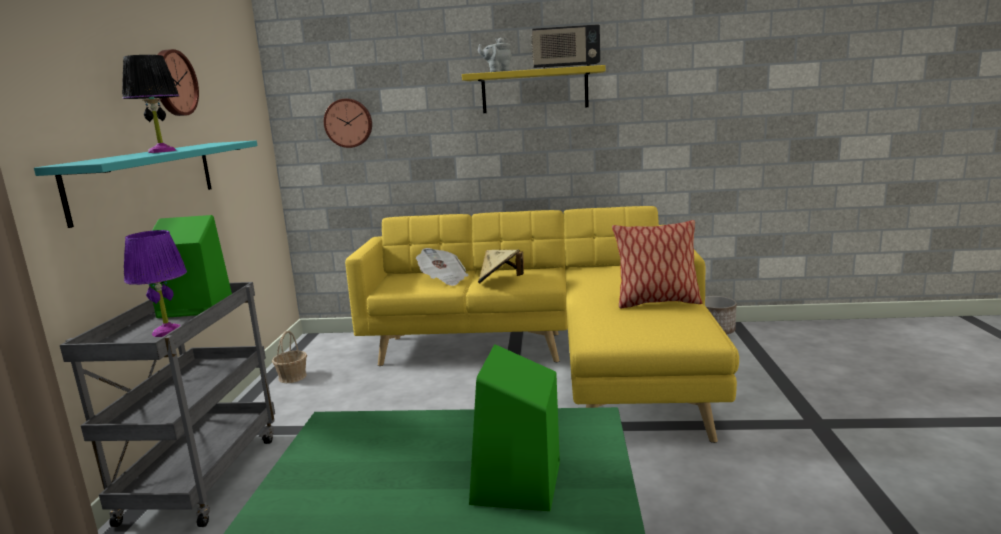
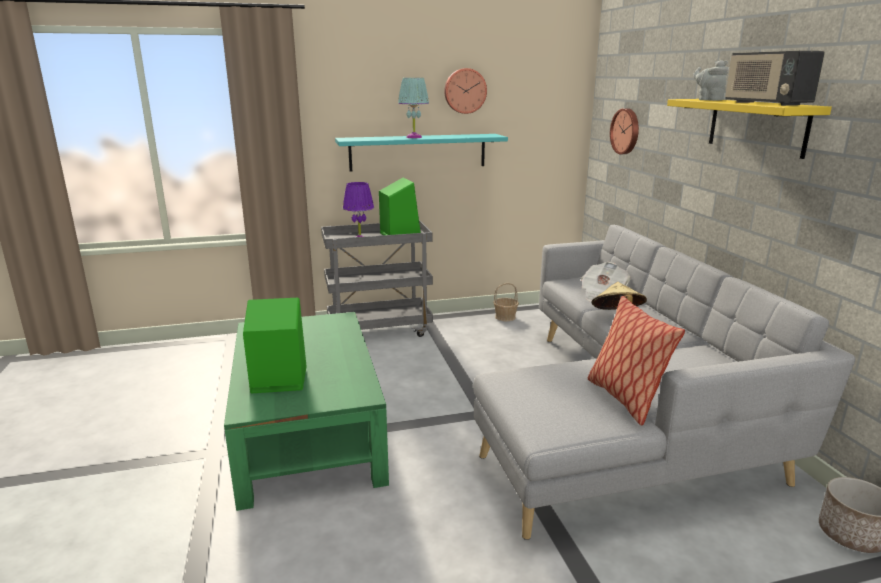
camera: 70 degrees right, 5 degrees up
(162, 151) = (414, 137): black table lamp -> turquoise table lamp
(555, 362) = (626, 419): yellow sofa -> grey sofa

